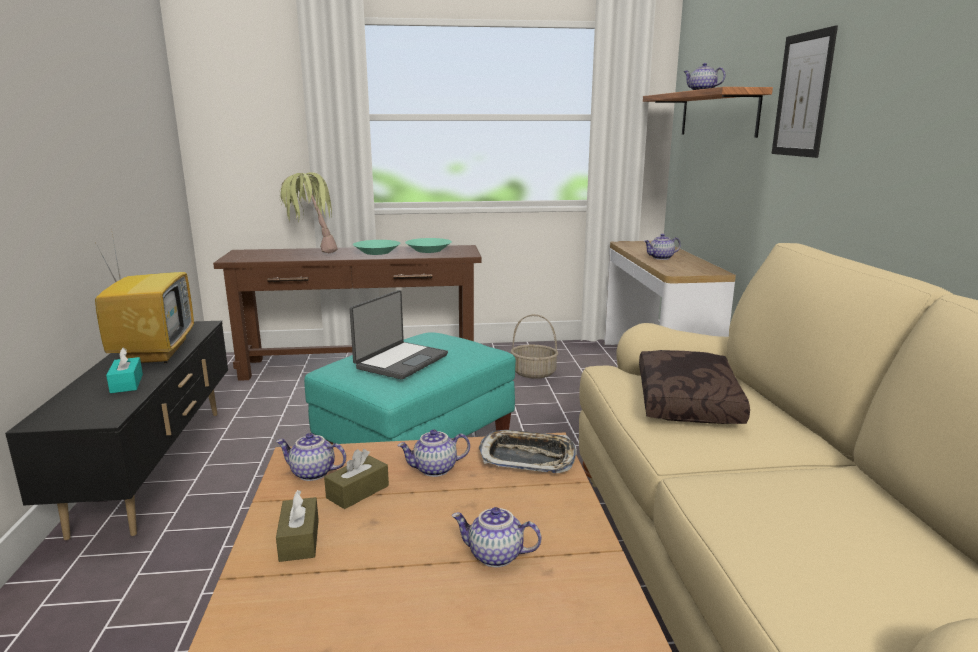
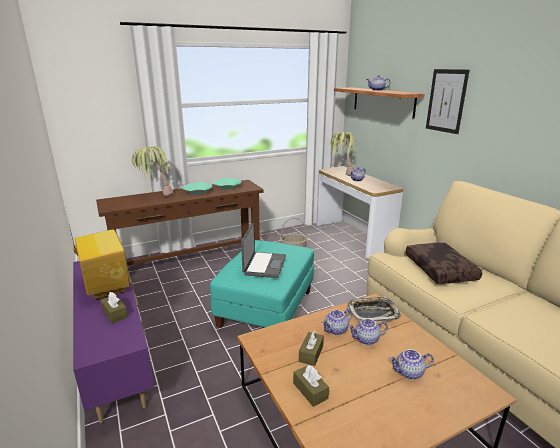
camera: 20 degrees left, 5 degrees up
(126, 383) = (115, 313): turquoise tissue box -> brown tissue box
(156, 466) = (116, 357): black tv stand -> purple tv stand
(312, 473) = (275, 348): teapot -> teapot (366, 340)
(643, 249) = (341, 174): none -> potted plant

